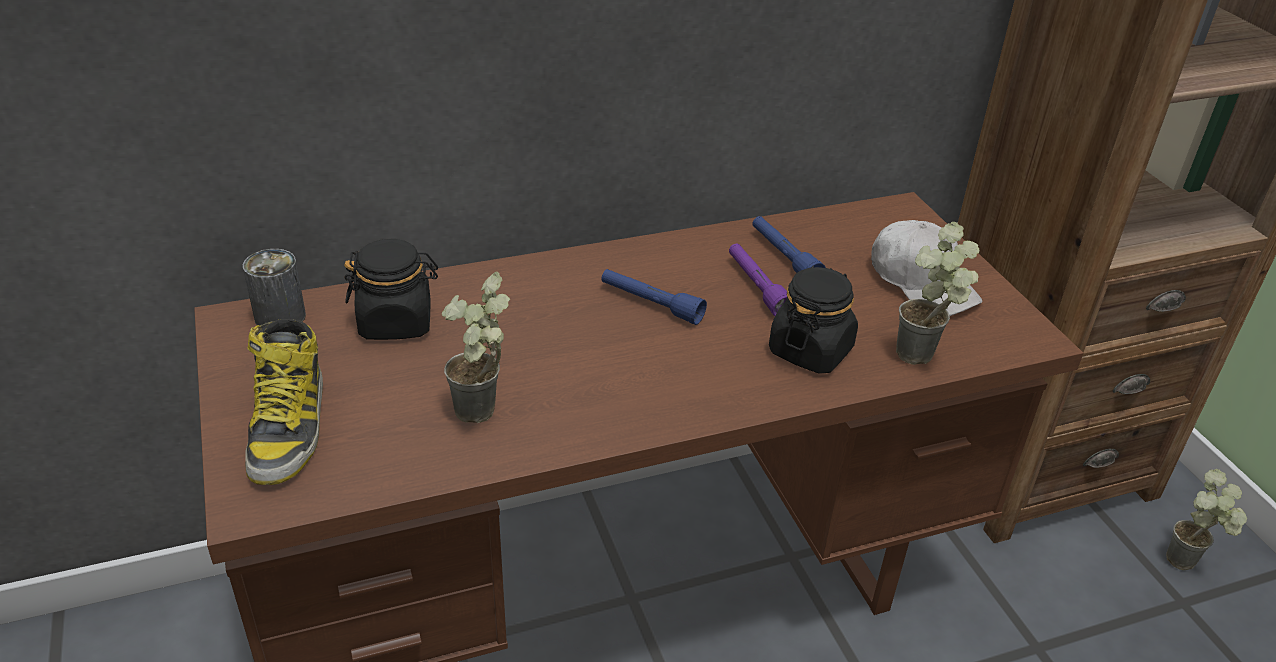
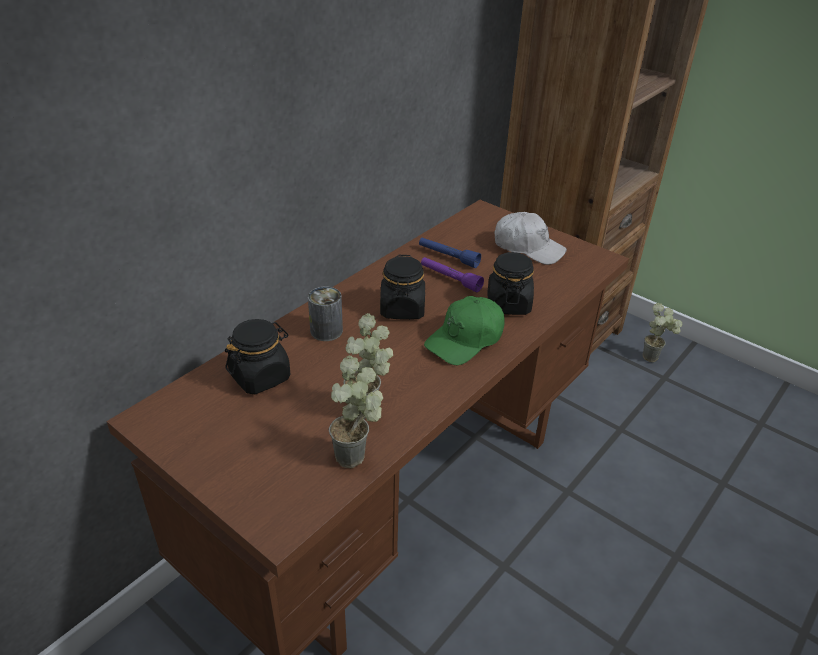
camera: 30 degrees left, 0 degrees up
(280, 317) = (177, 403): can -> can (326, 331)
(288, 426) = (255, 469): boot -> none
(651, 304) = (402, 309): blue flashlight -> black jar
(699, 376) = (465, 340): none -> green cap
(925, 359) = (565, 288): potted plant -> potted plant (359, 458)

